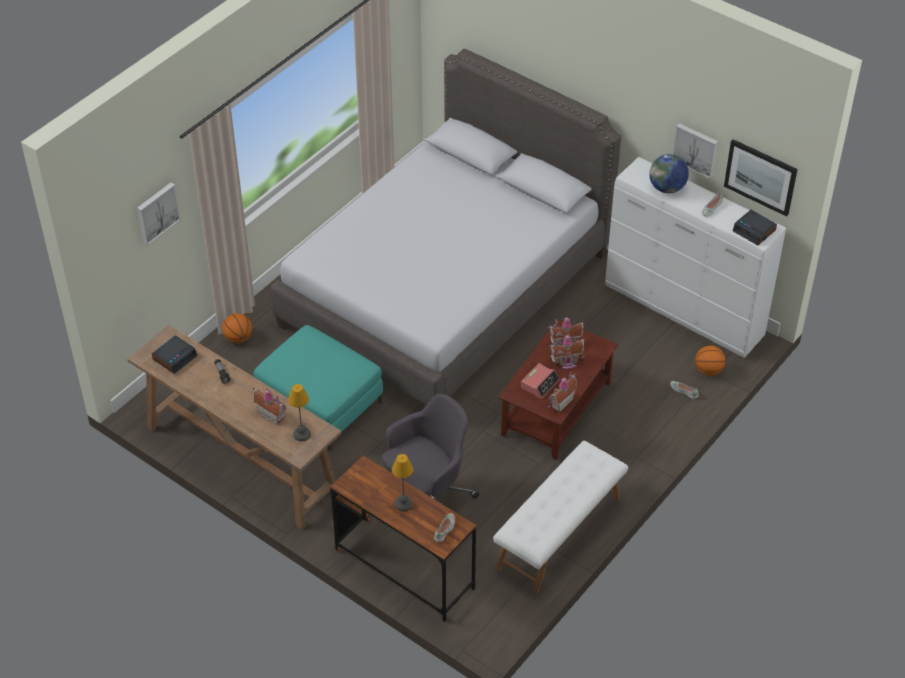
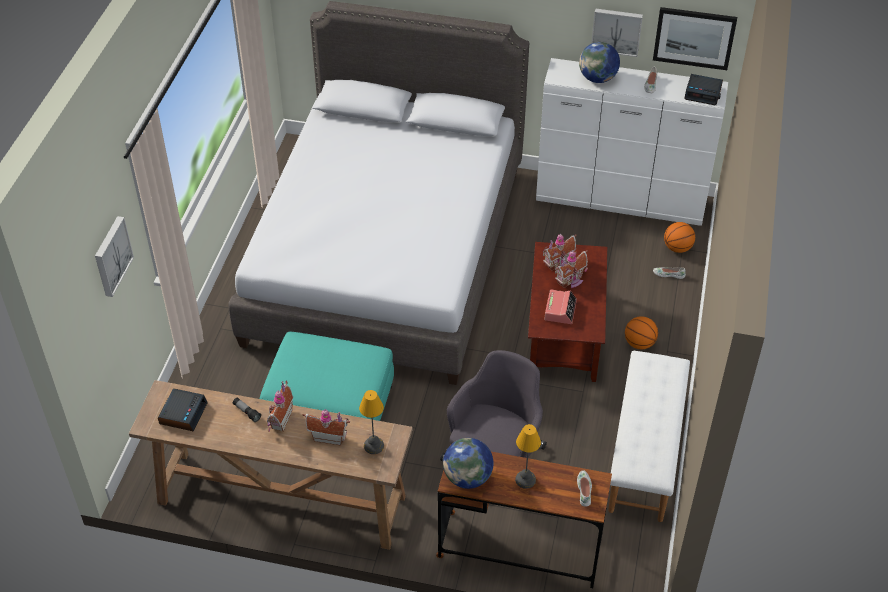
camera: 25 degrees left, 0 degrees up
(238, 338) = (203, 373): basketball -> basketball (639, 343)
(359, 485) = (468, 477): none -> globe
(560, 402) = (590, 321): toy house -> toy house (279, 419)

